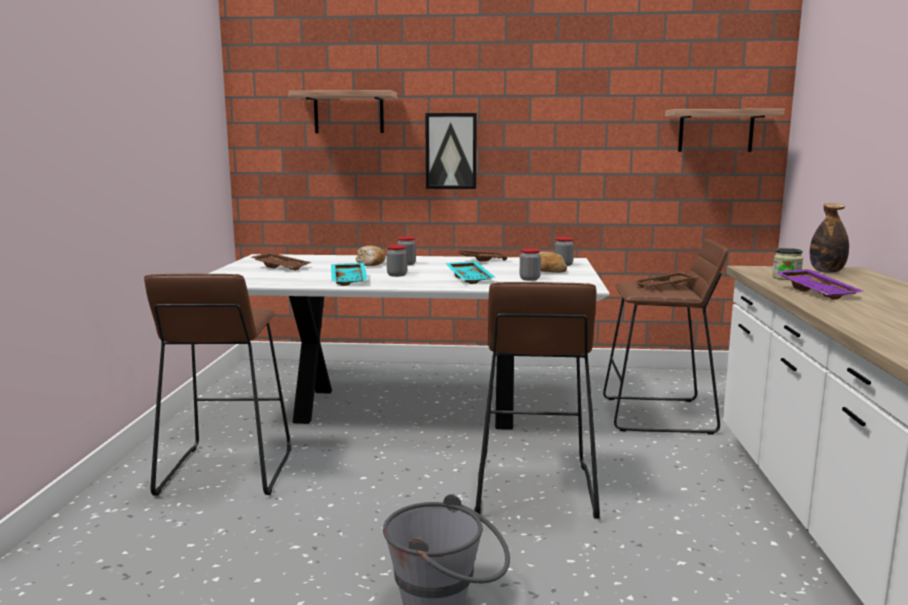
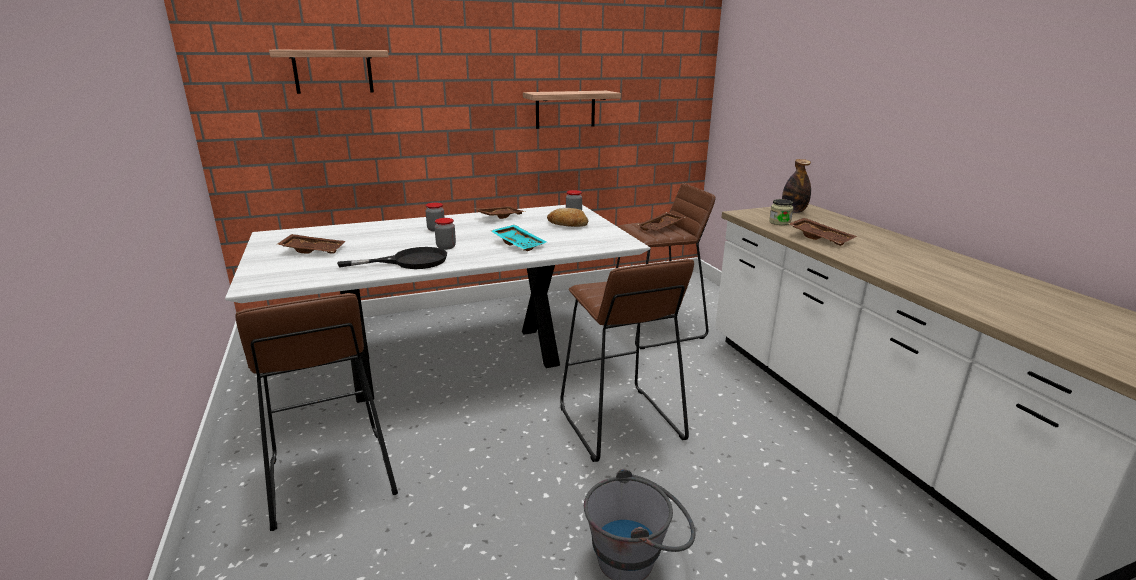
camera: 25 degrees left, 10 degrees up
(350, 280) = (409, 261): turquoise tray -> black frying pan
(371, 264) = (401, 233): bread -> none
(451, 151) = (444, 109): picture -> none
(529, 279) = (569, 238): jar -> none
(715, 131) = (663, 85): shelf -> shelf (565, 109)
(817, 292) = (820, 238): purple tray -> brown tray

